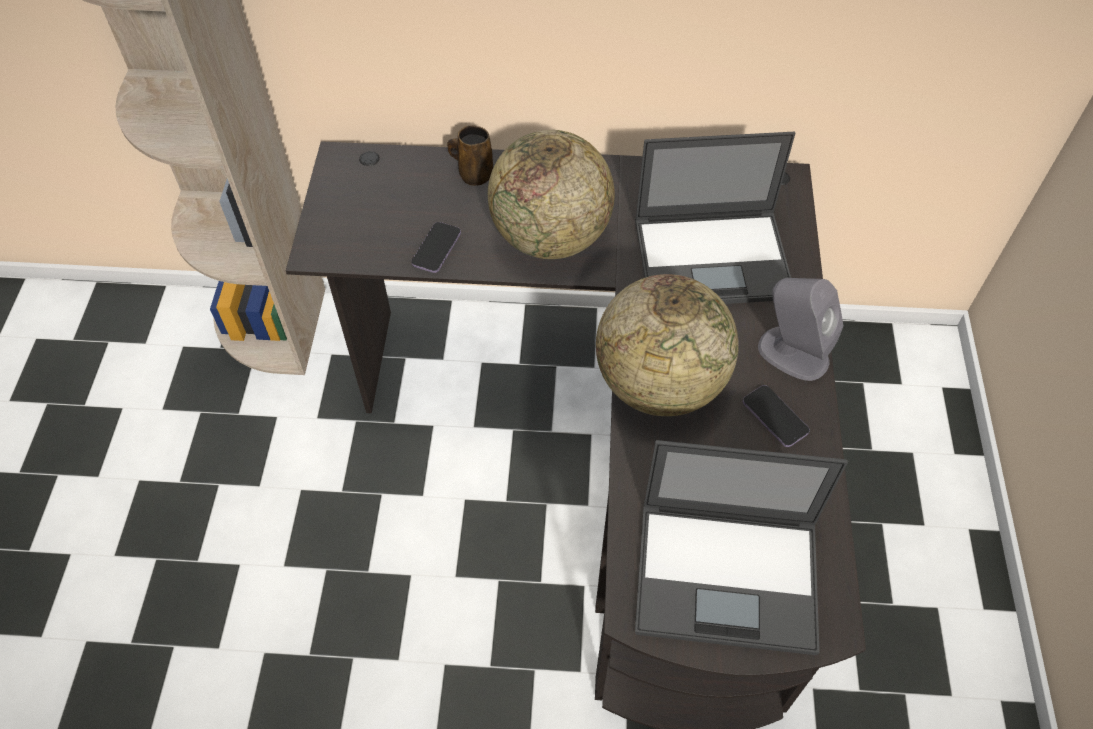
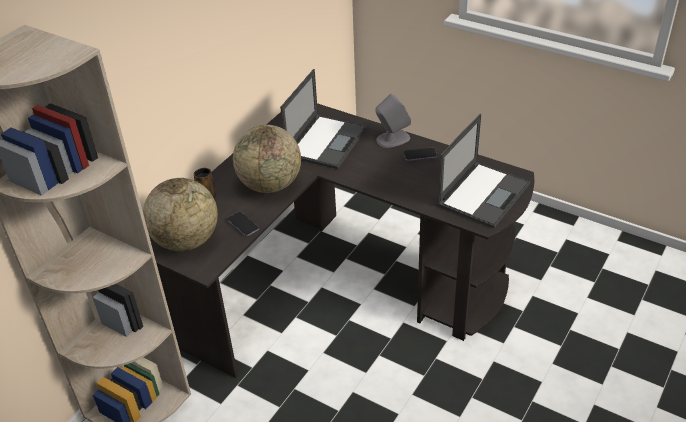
camera: 60 degrees left, 15 degrees down
(659, 383) = (380, 180): globe -> globe (186, 241)

